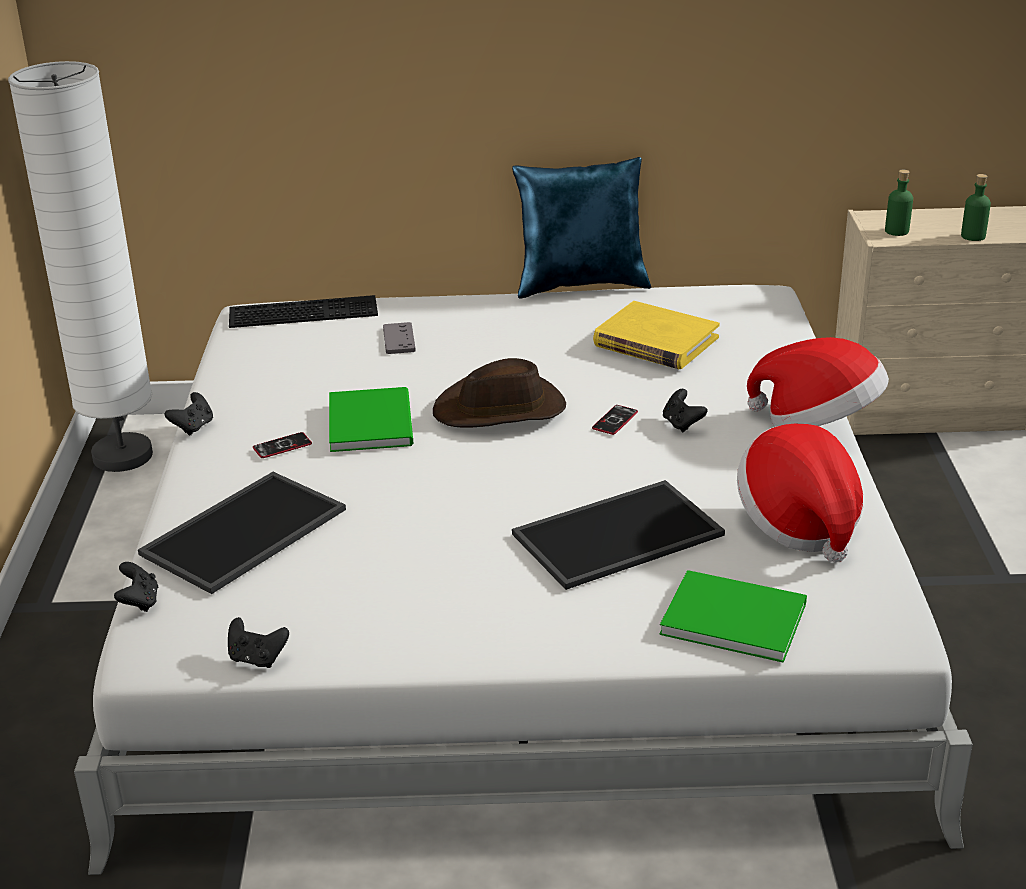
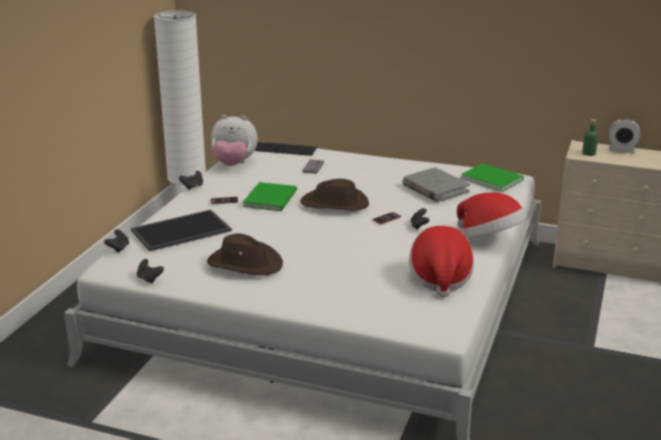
camera: 20 degrees right, 5 degrees down
(241, 361) = (234, 164): none -> plush toy
(425, 576) = (245, 263): none -> brown hat
(581, 284) = (422, 158): blue pillow -> none
(618, 532) = (347, 264): tray -> none
(655, 342) = (435, 188): yellow book -> grey book
(730, 616) = (371, 308): green book -> green book (491, 178)
(942, 217) = (621, 151): none -> alarm clock
(973, 236) = (629, 162): green bottle -> none

